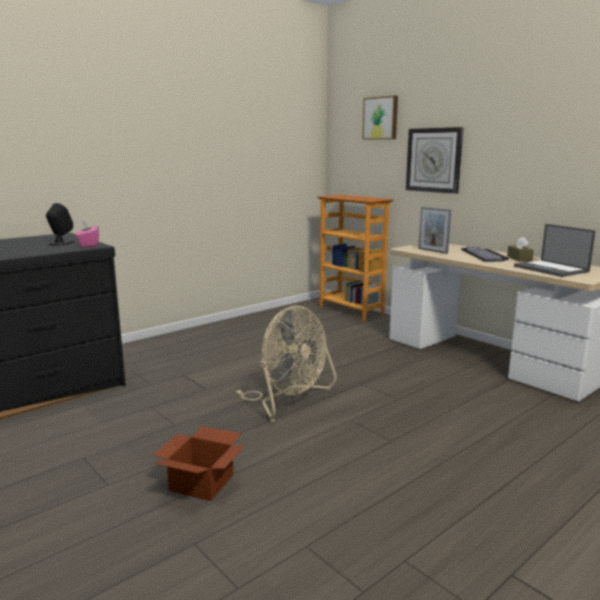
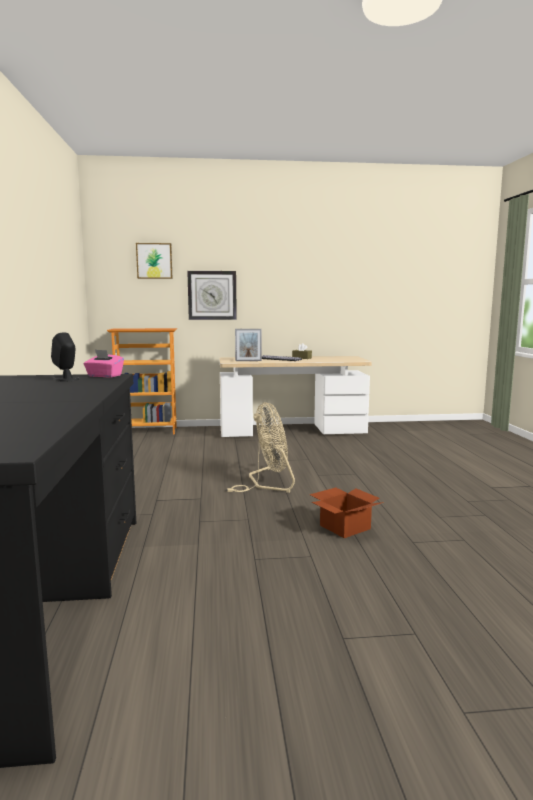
camera: 55 degrees left, 5 degrees down
(552, 269) = (333, 359): laptop -> none

